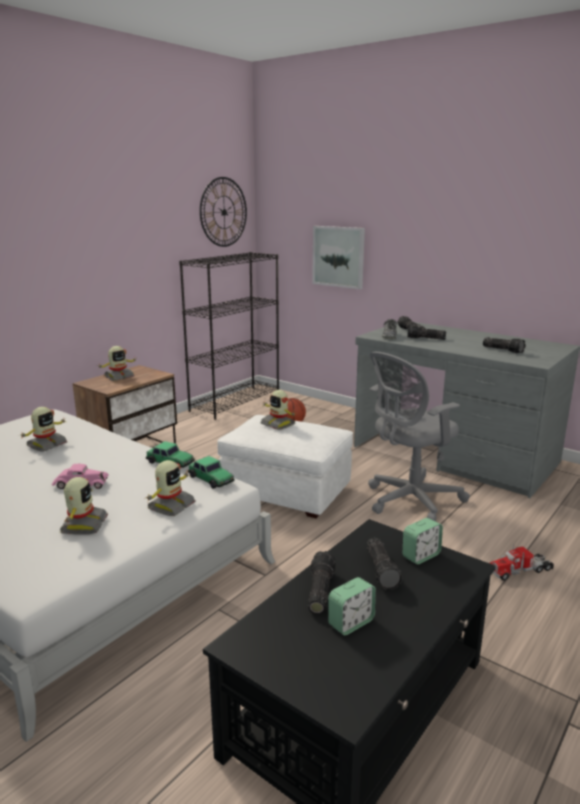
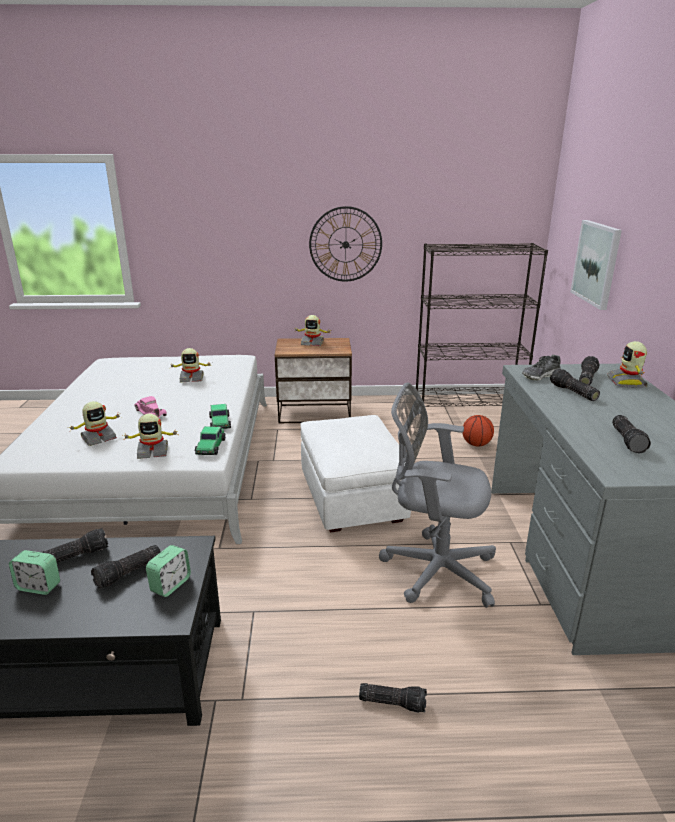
camera: 50 degrees right, 5 degrees up
(223, 212) = (500, 195): wall clock -> wall clock (345, 244)
(278, 424) = (355, 429): toy robot -> toy robot (627, 382)
(421, 556) = (170, 585): alarm clock -> alarm clock turned 75 degrees counterclockwise
(520, 570) = (393, 702): toy truck -> flashlight

